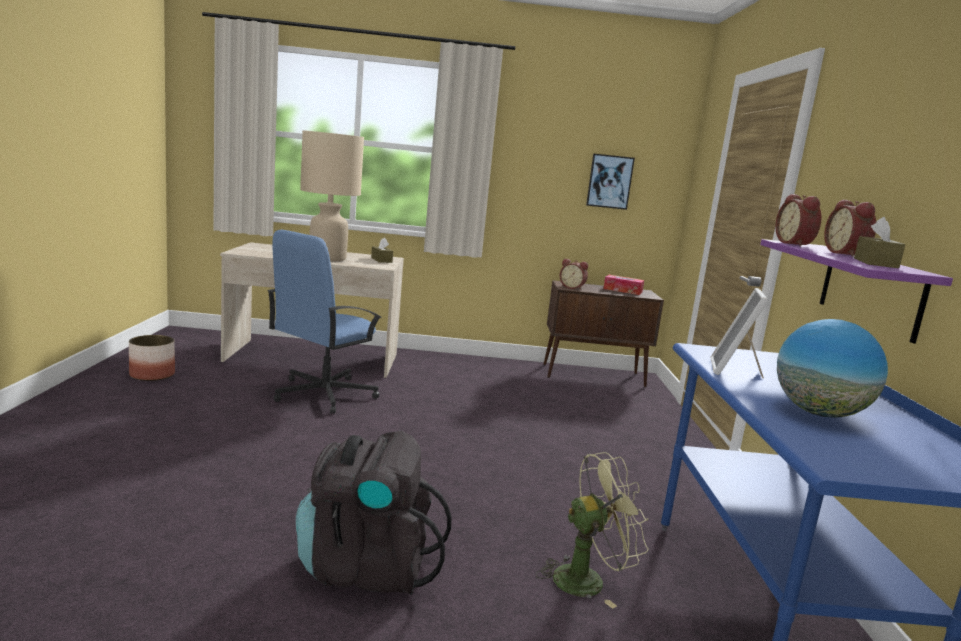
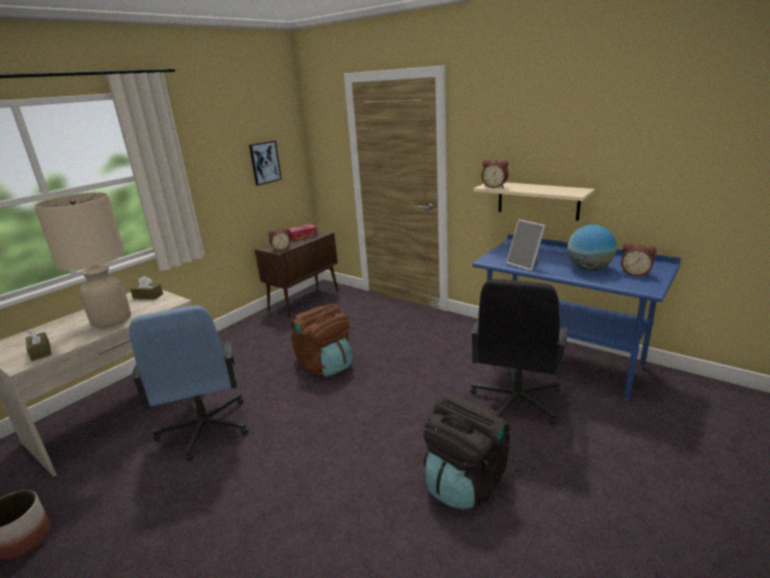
camera: 50 degrees left, 10 degrees up
(488, 420) = (325, 365): none -> brown backpack
(587, 579) = (516, 401): green fan -> black office chair
(847, 254) = (529, 186): alarm clock -> alarm clock (635, 273)
(870, 290) = (537, 200): purple shelf -> beige shelf
(875, 263) = (559, 190): brown tissue box -> brown tissue box (40, 352)

